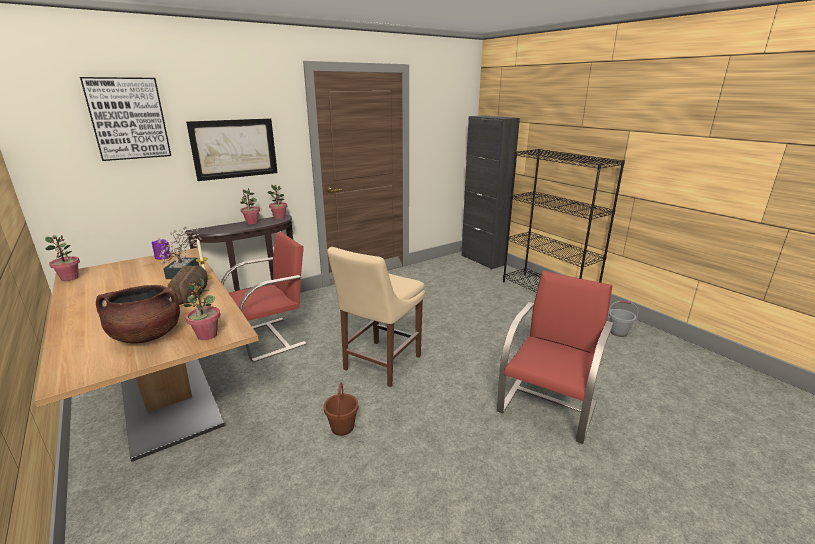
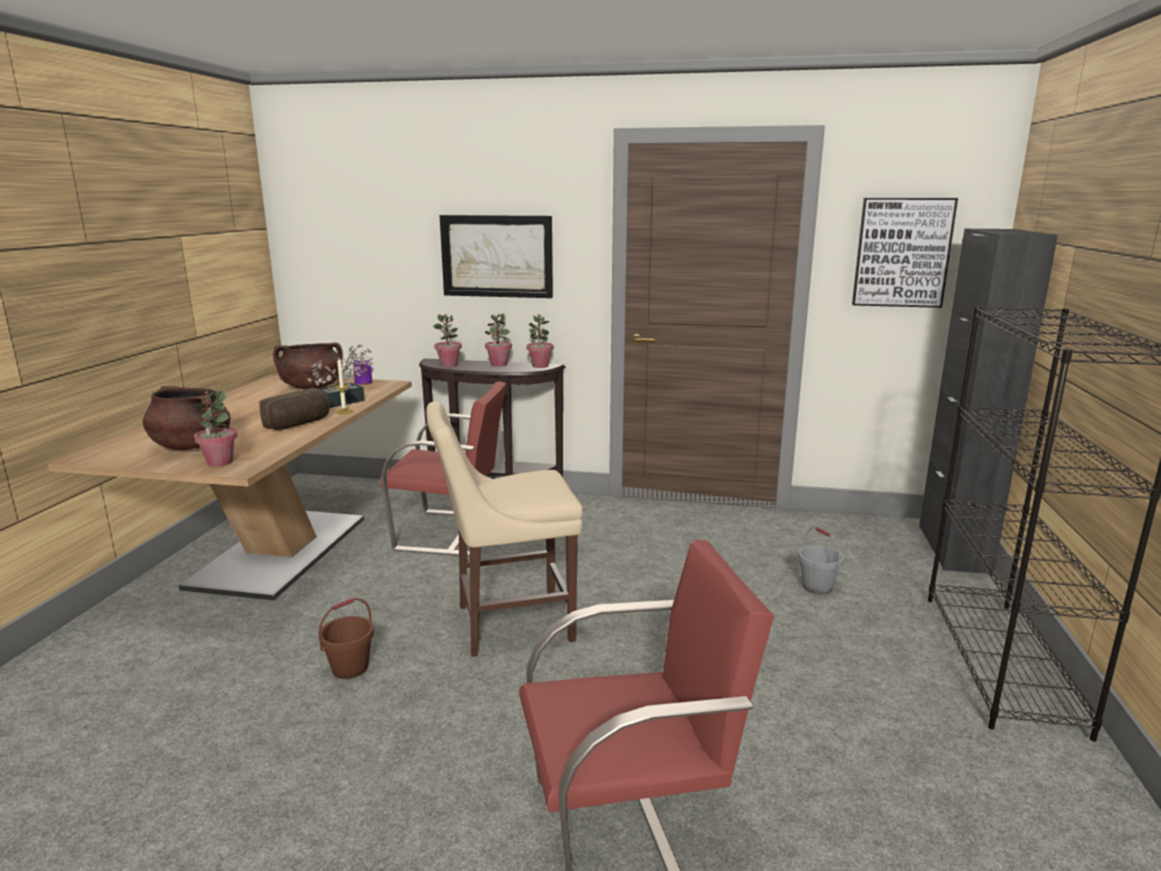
camera: 45 degrees right, 5 degrees down
(70, 278) = (267, 381): potted plant -> potted plant (449, 365)
(128, 119) = (379, 209): picture -> picture (902, 252)
(128, 271) = (312, 387): none -> brown cooking pot
(618, 332) = (1051, 819): grey bucket -> grey bucket (817, 587)

